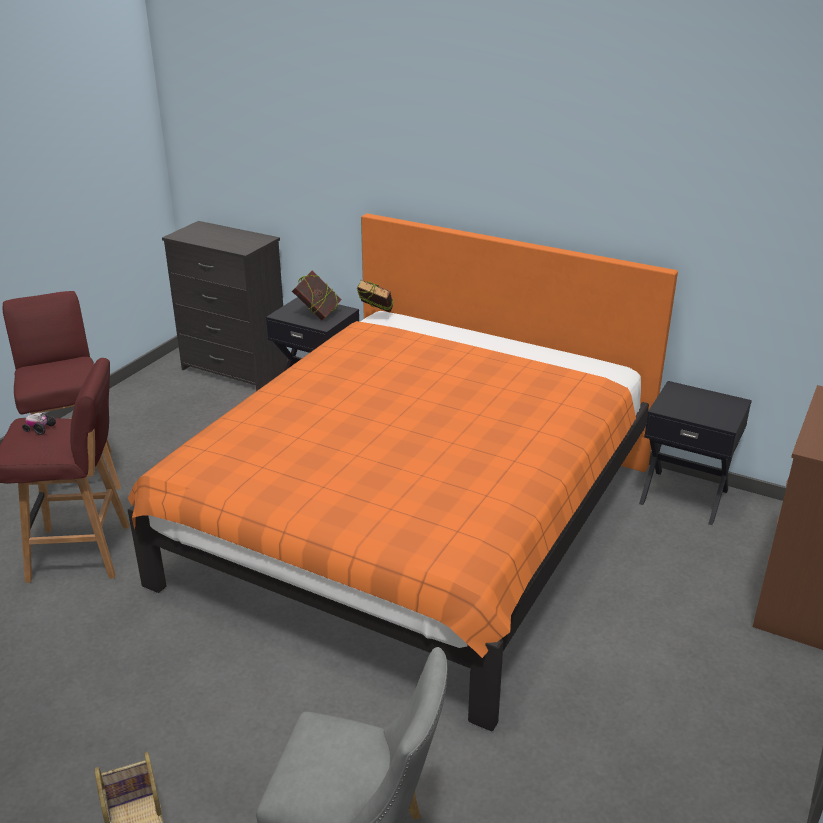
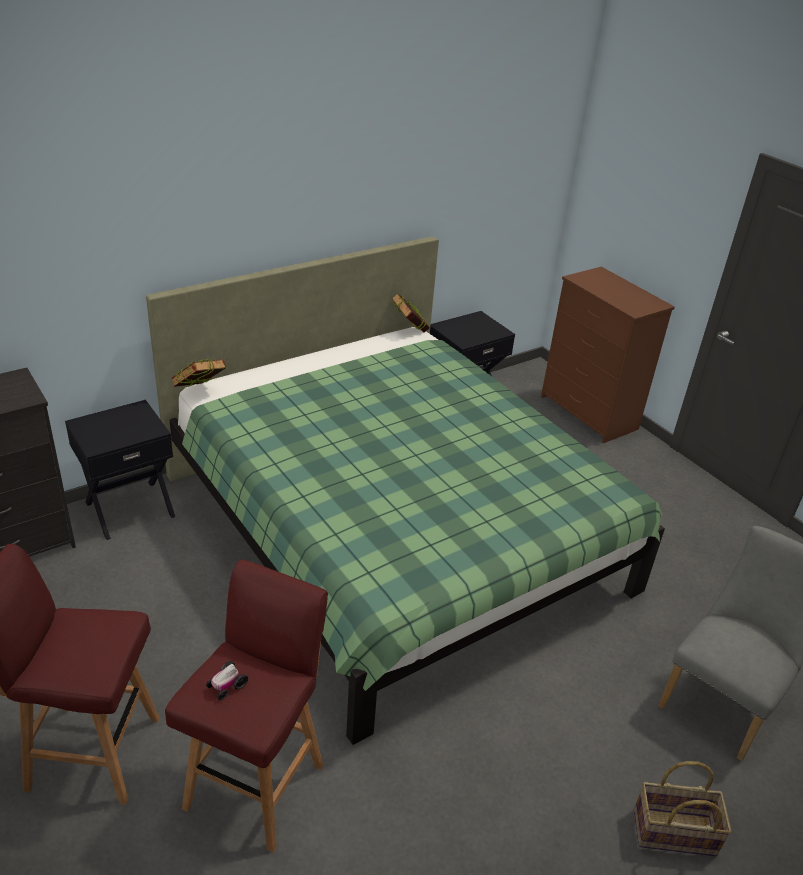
camera: 65 degrees left, 5 degrees up
(317, 314) = (125, 425): book -> book (409, 330)
(414, 523) = (393, 533): orange bed -> green bed

